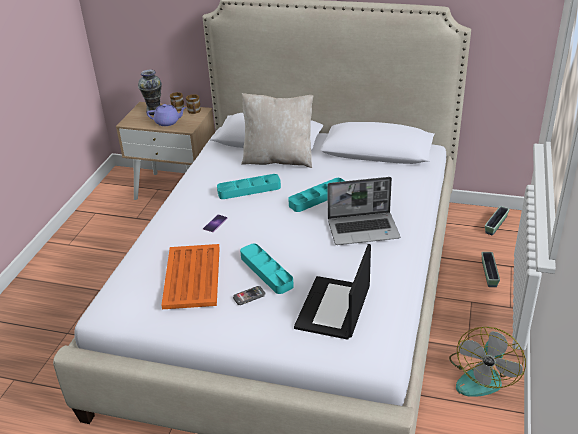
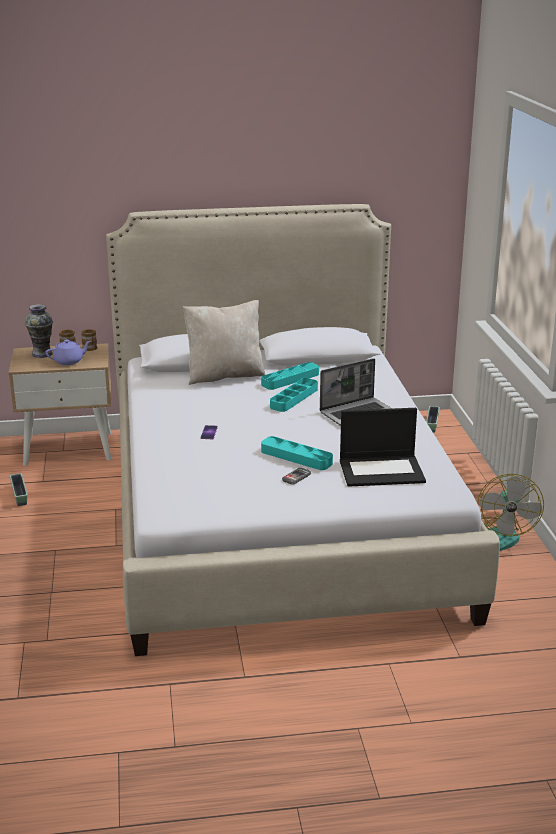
camera: 25 degrees left, 10 degrees down
(192, 277) = (228, 473): orange tray -> none
(249, 189) = (218, 402): turquoise tray -> turquoise tray (290, 379)
(333, 308) = (382, 471): laptop -> laptop turned 90 degrees counterclockwise
(489, 274) = (452, 462): planter -> planter (19, 495)

